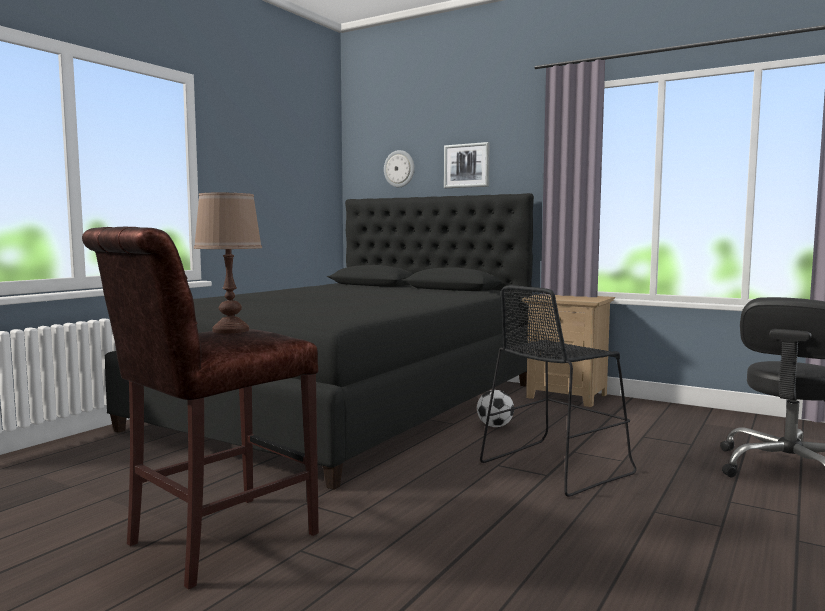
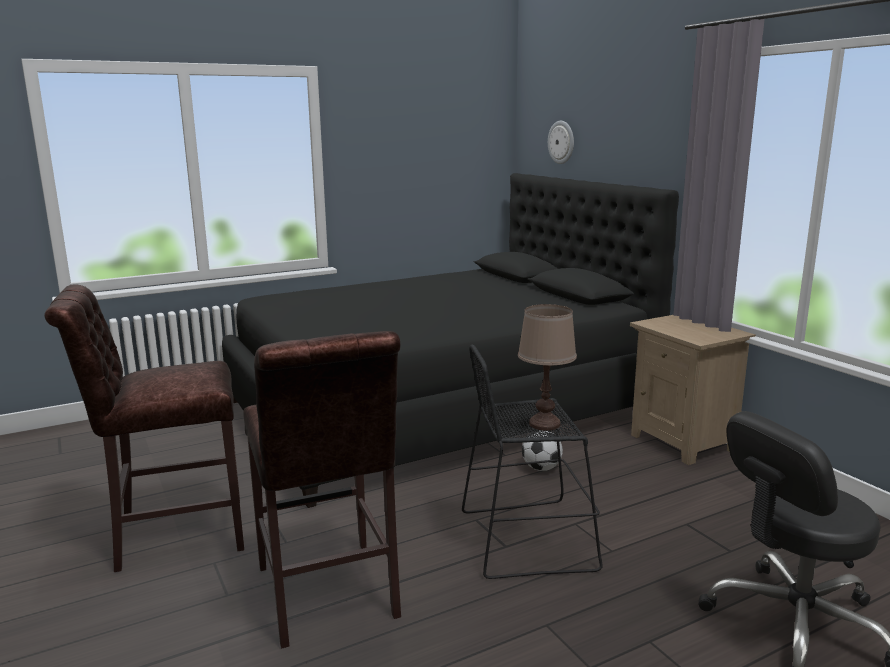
camera: 30 degrees right, 10 degrees up
(230, 330) = (175, 372): brown table lamp -> brown table lamp (544, 424)
(459, 543) = (327, 597): none -> brown stool
(467, 165) = (621, 145): picture -> none

